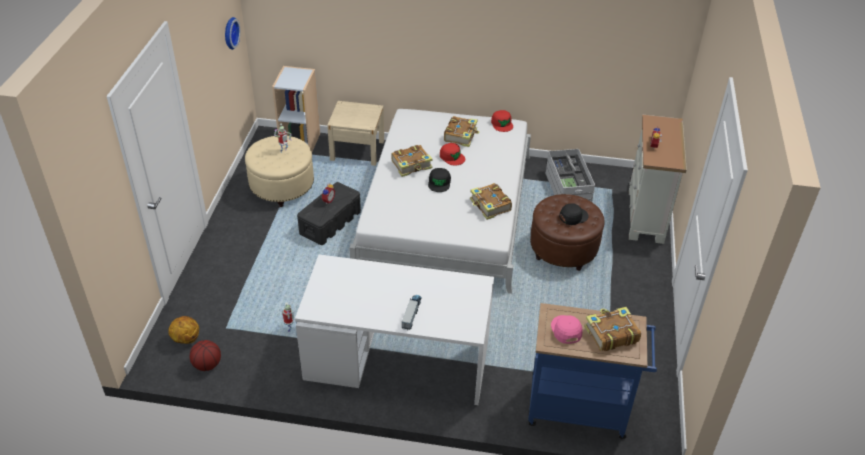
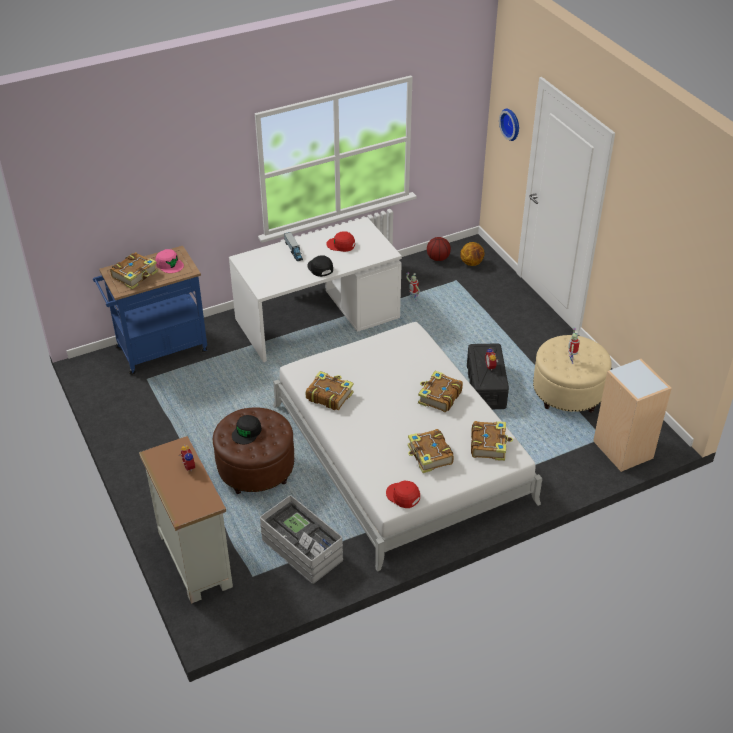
camera: 145 degrees right, 0 degrees up
(229, 33) = (690, 292): wall clock -> wall clock (511, 124)
(357, 150) = (559, 472): beige nightstand -> none
(414, 126) = (489, 445): none -> book
(439, 182) = (395, 393): black cap -> black cap (320, 268)
(452, 157) = (413, 427): red cap -> red cap (341, 245)

